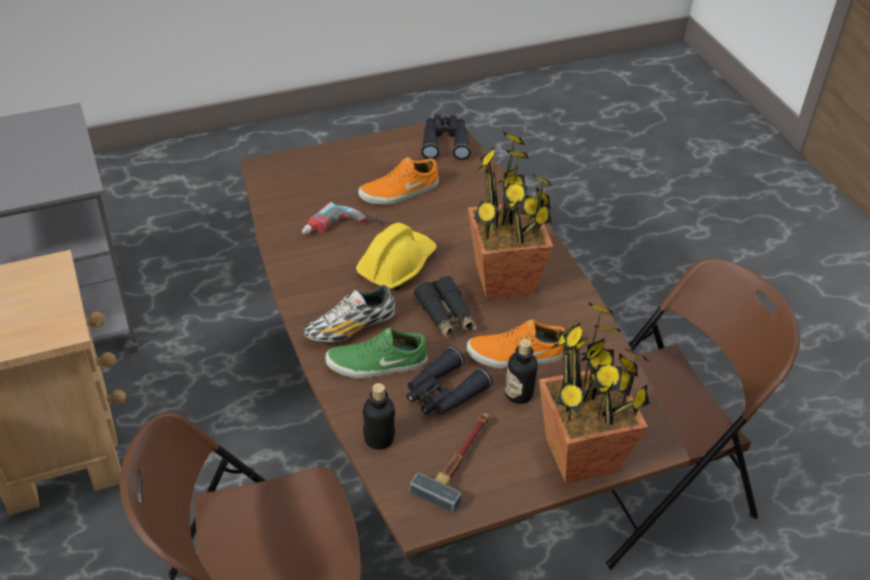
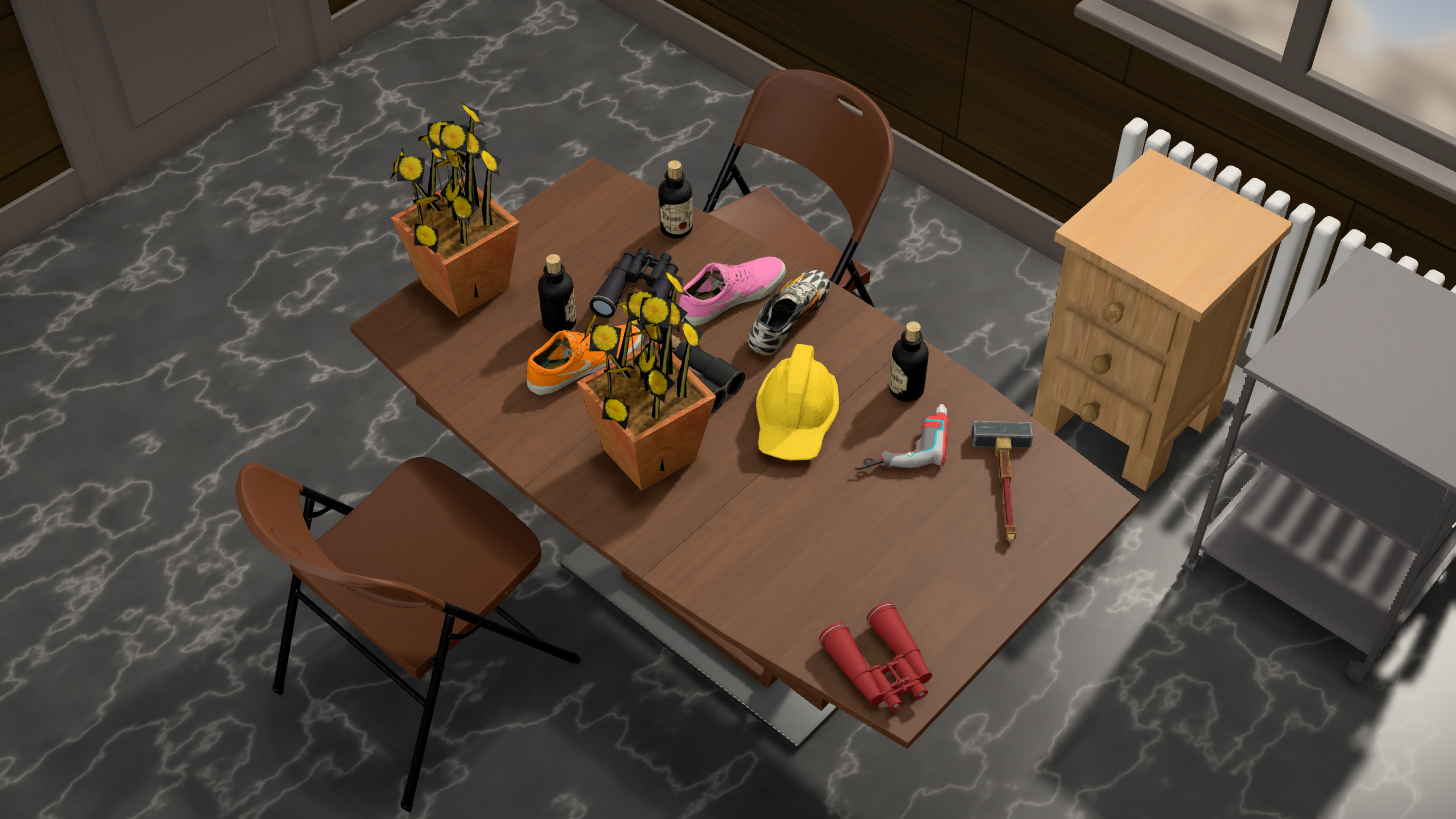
camera: 155 degrees right, 5 degrees up
(312, 257) = (906, 390): none -> bottle
(377, 364) = (730, 295): green shoe -> pink shoe
(399, 192) = (877, 537): orange shoe -> none
(445, 142) = (881, 670): black binoculars -> red binoculars
(459, 460) = (586, 239): hammer -> hammer (1005, 488)

